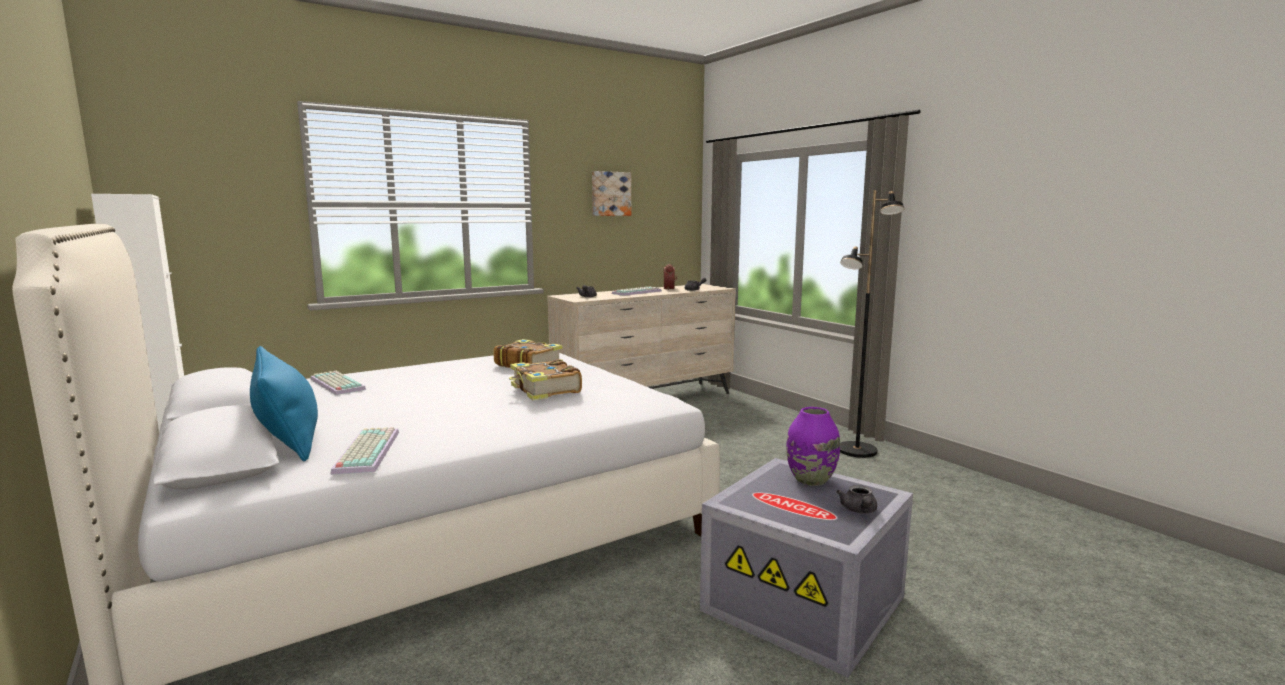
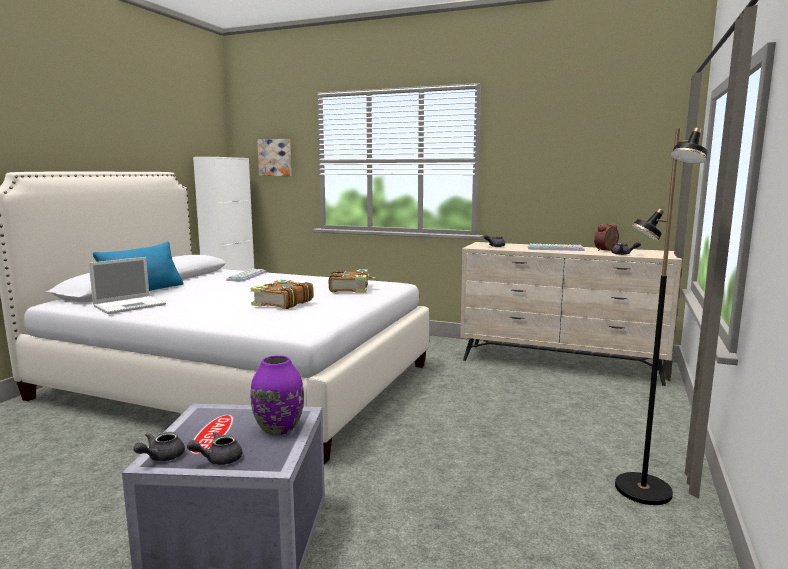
camera: 55 degrees right, 0 degrees up
(365, 451) = (131, 305): keyboard -> laptop
(610, 193) = (565, 147): picture -> picture (275, 157)
(835, 533) = (161, 457): none -> grey teapot

